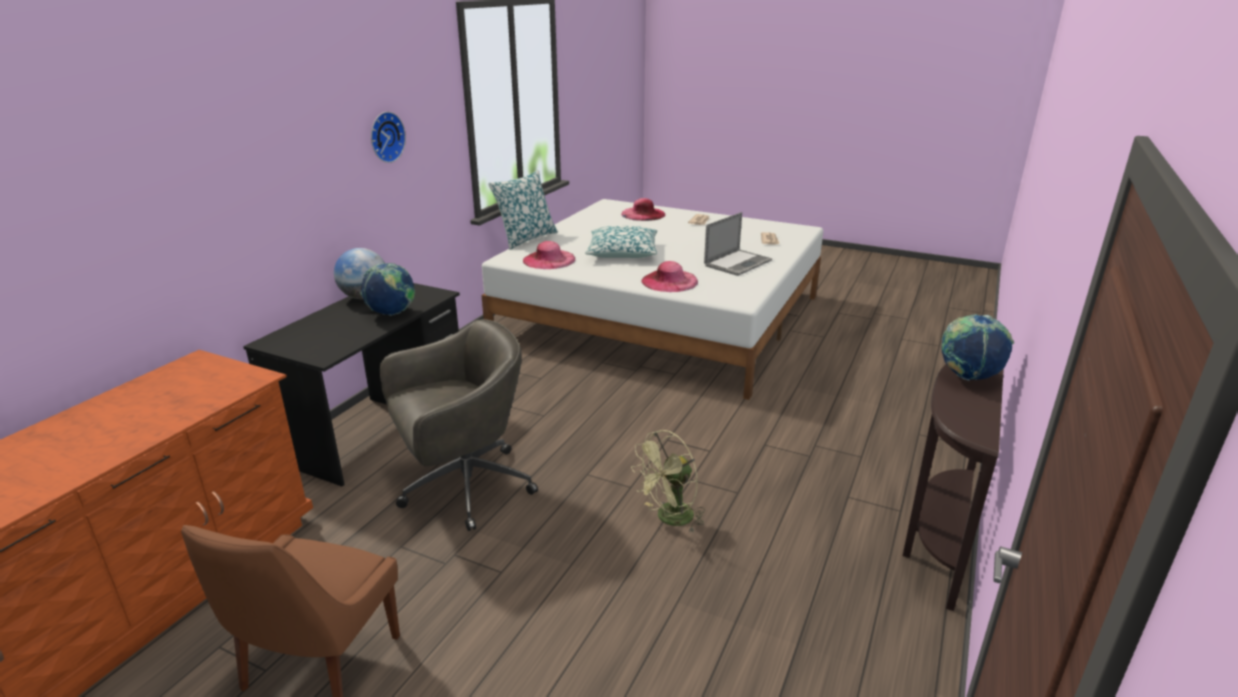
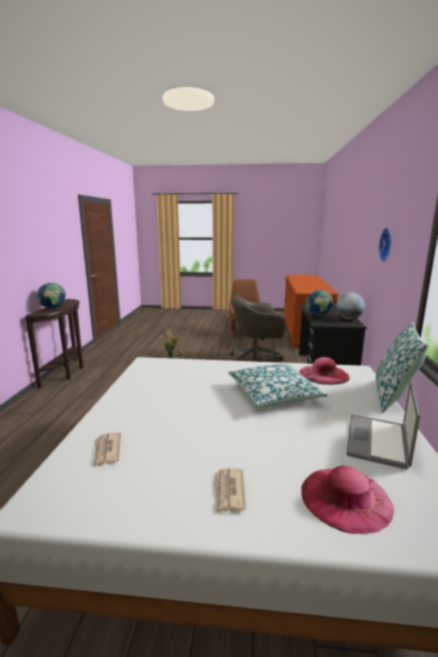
camera: 160 degrees right, 10 degrees down
(463, 487) = (256, 360): grey office chair -> grey office chair turned 45 degrees clockwise
(669, 281) = (205, 369): pink hat -> none
(738, 263) = (151, 398): laptop -> laptop (377, 440)

